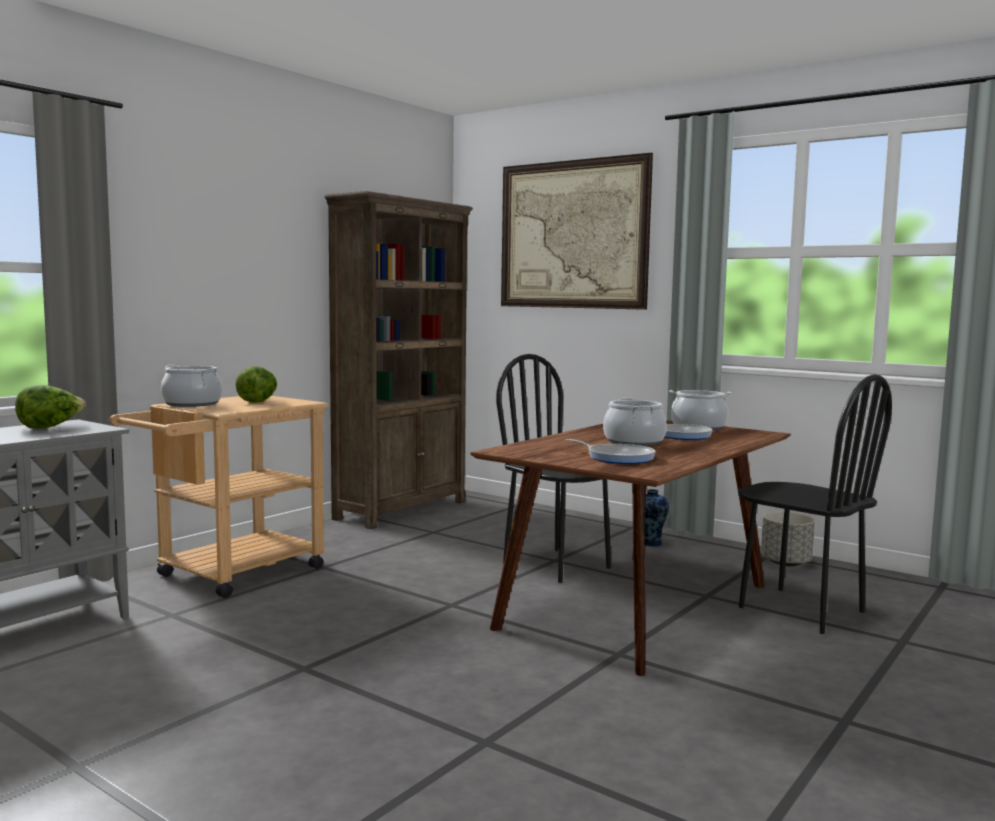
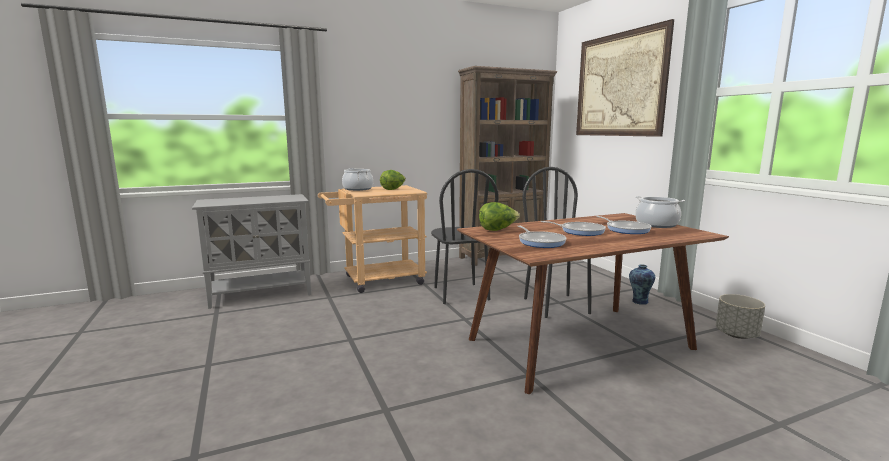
camera: 30 degrees right, 5 degrees up
(50, 427) = (280, 197): lettuce -> lettuce (498, 230)
(633, 442) = (580, 231): cooking pot -> frying pan
(800, 610) = (708, 374): black chair -> black chair (460, 293)

